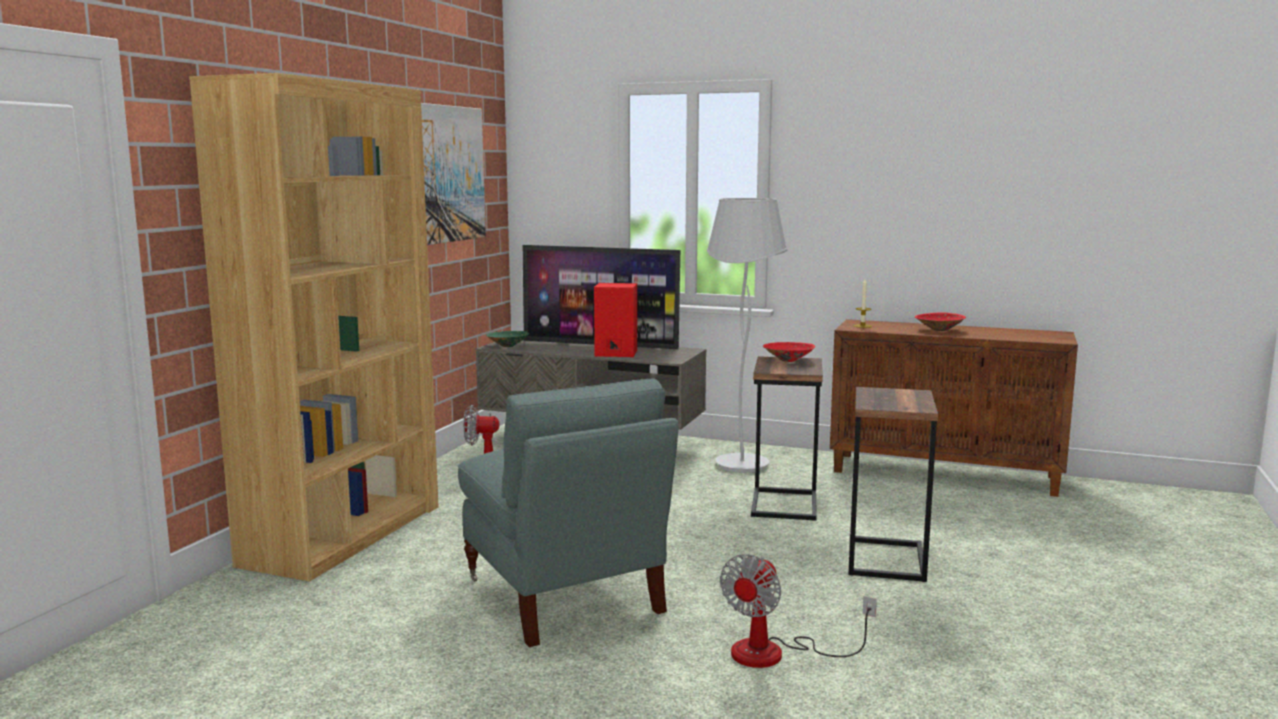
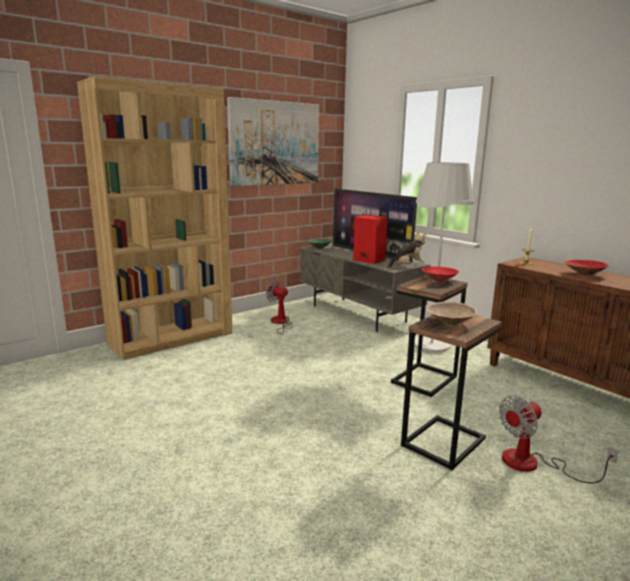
camera: 30 degrees right, 5 degrees up
(563, 596) = (215, 404): grey armchair -> none
(682, 354) = (407, 266): none -> plush toy
(776, 653) = (275, 488): fan -> fan (533, 464)
(888, 399) = (449, 322): none -> beige bowl

